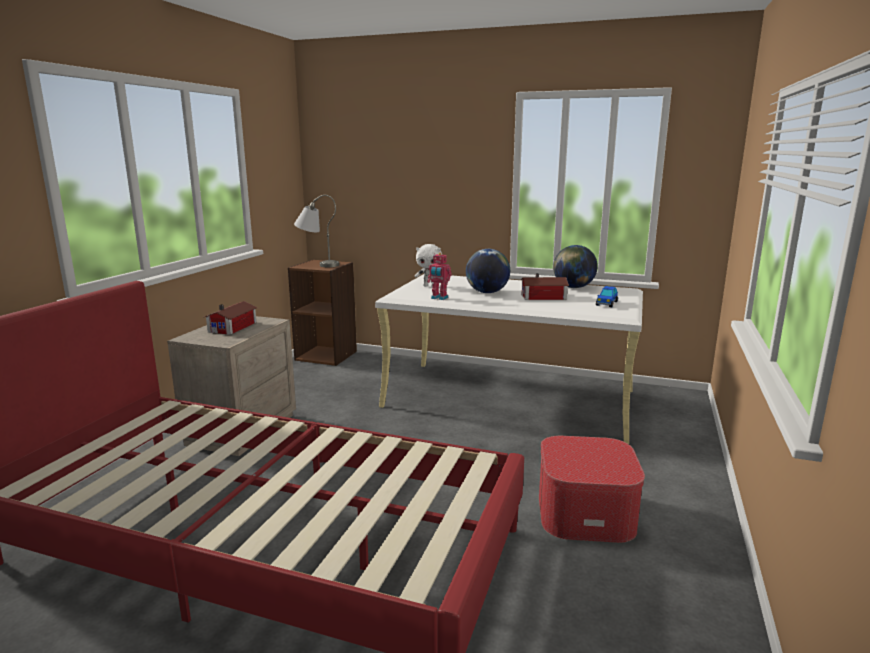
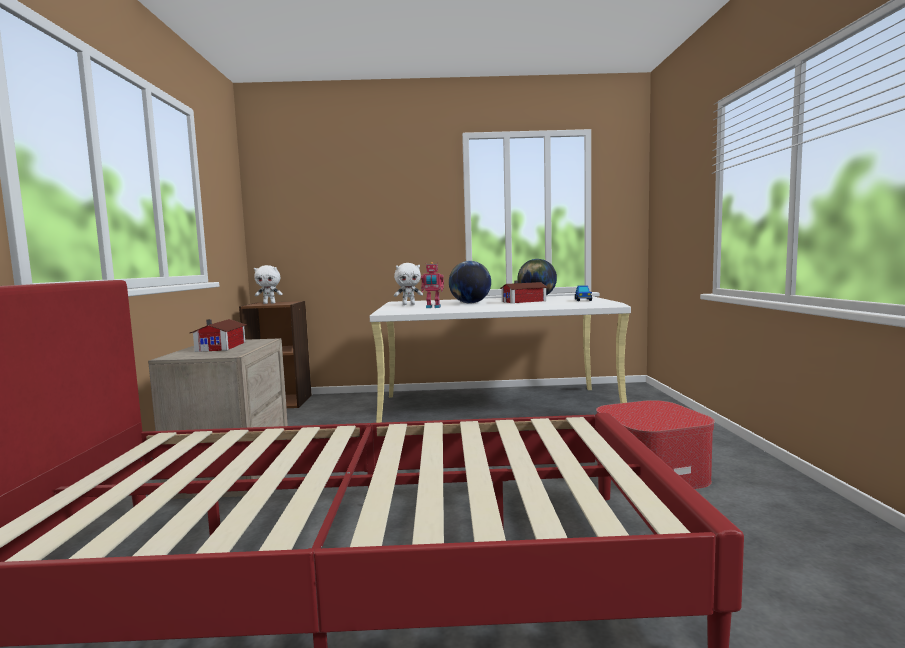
camera: 20 degrees left, 10 degrees down
(317, 264) = (269, 303): grey table lamp -> white plush toy

